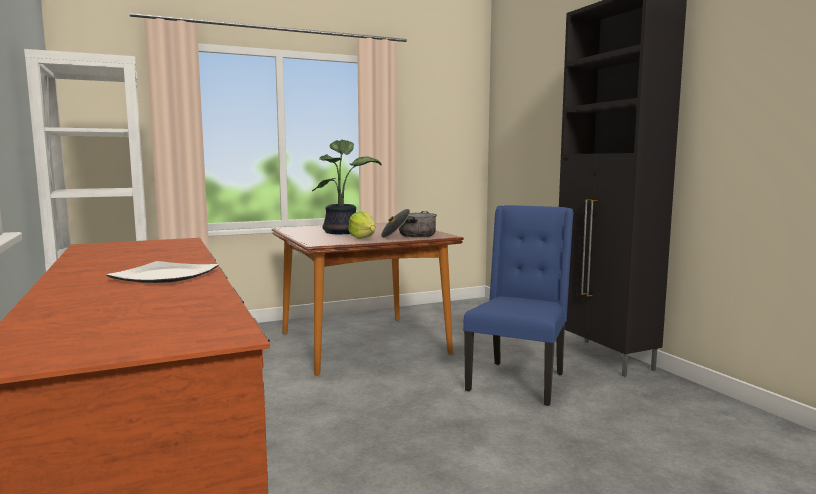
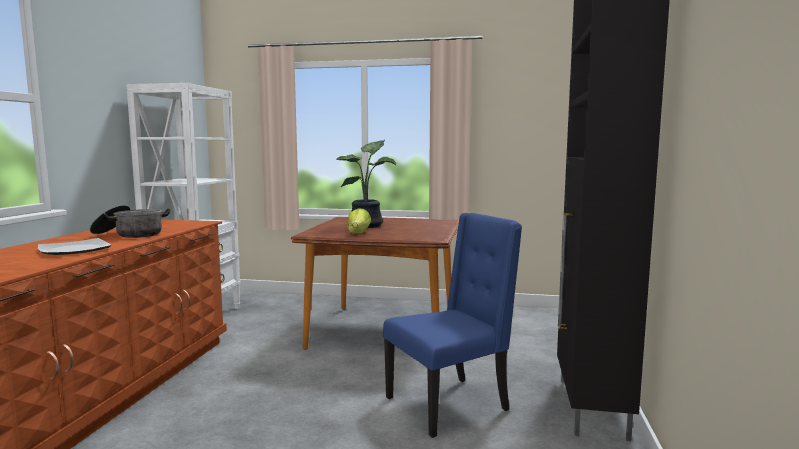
camera: 35 degrees right, 0 degrees up
(409, 236) = (404, 235): cooking pot -> cooking pot (129, 234)

